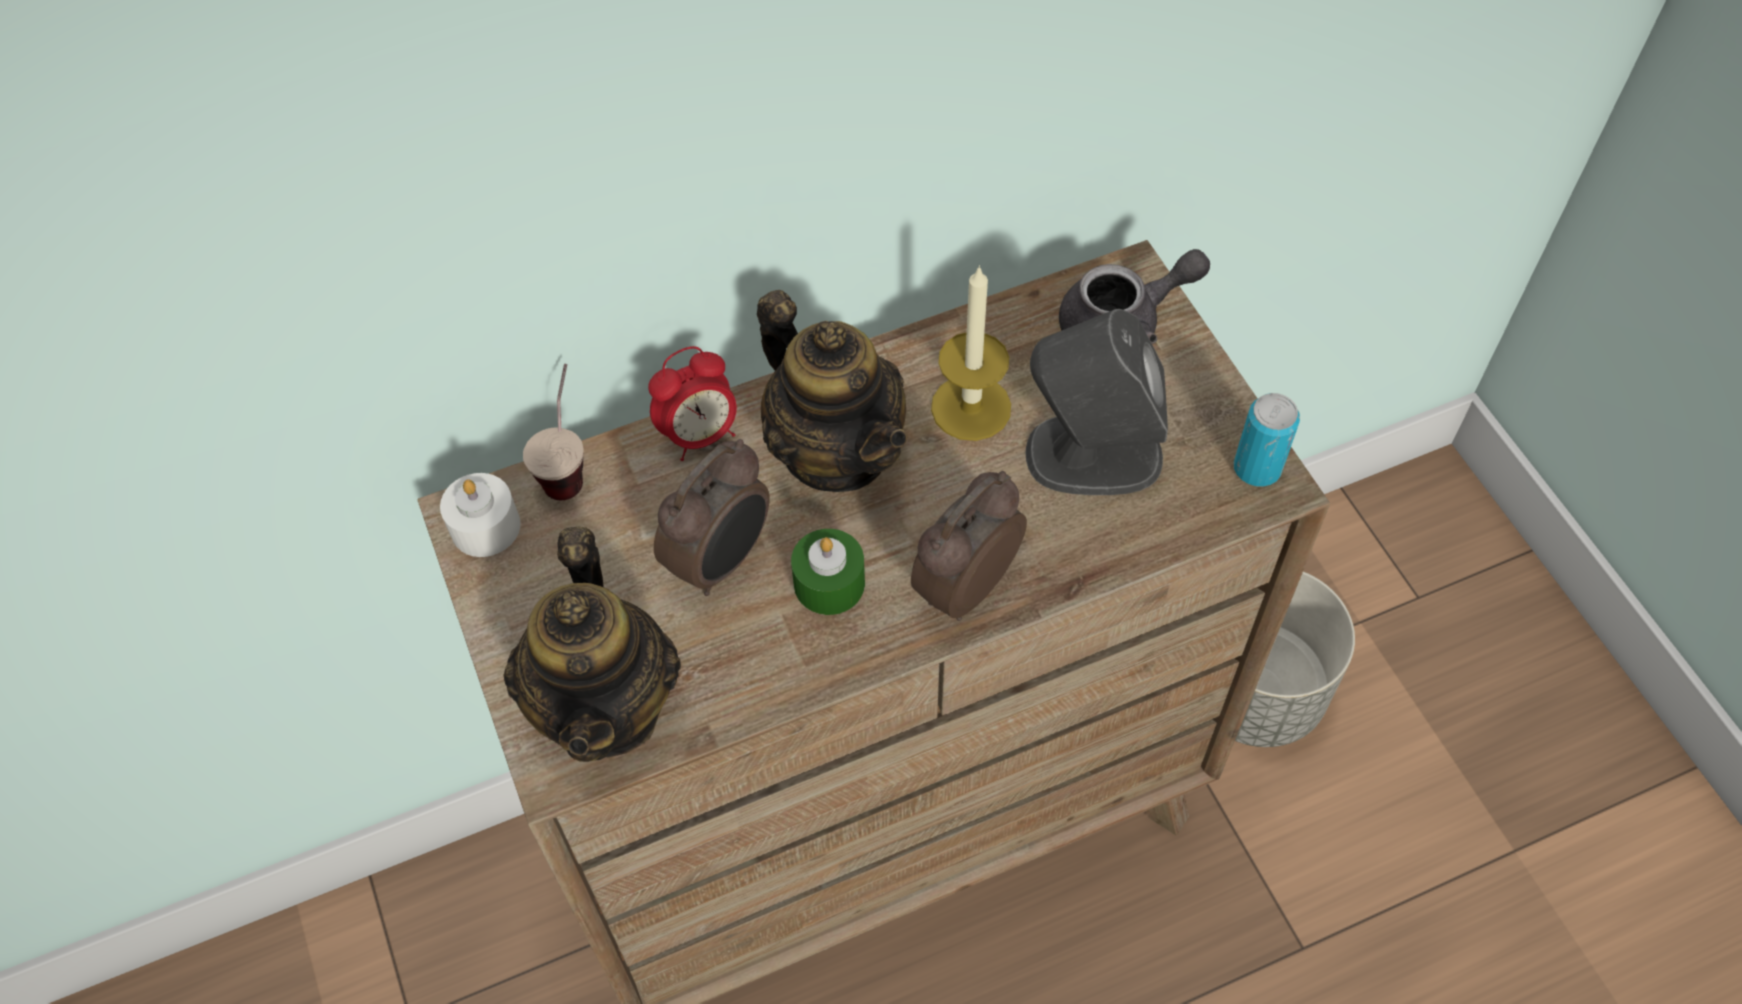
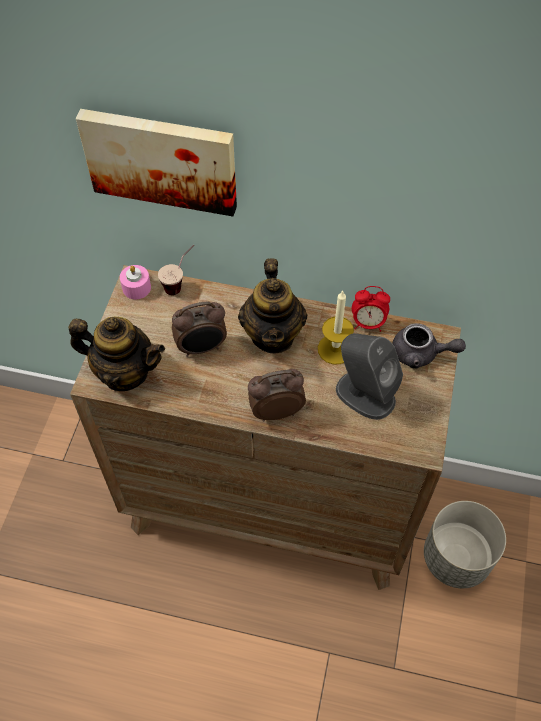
camera: 35 degrees right, 0 degrees up
(454, 196) = (161, 159): none -> picture
(485, 527) = (136, 287): white candle -> pink candle
(607, 706) = (125, 372): teapot -> teapot turned 105 degrees counterclockwise
(700, 435) = (231, 300): alarm clock -> alarm clock (368, 323)
(829, 583) = (230, 379): green candle -> none
(1257, 468) = (424, 439): can -> none

